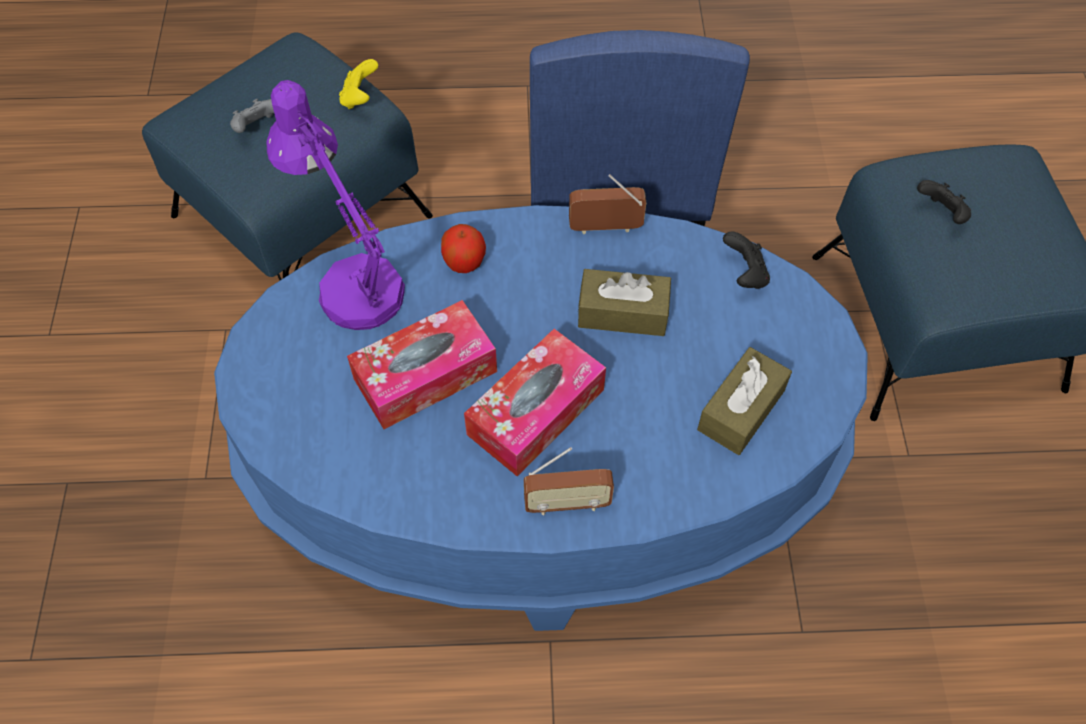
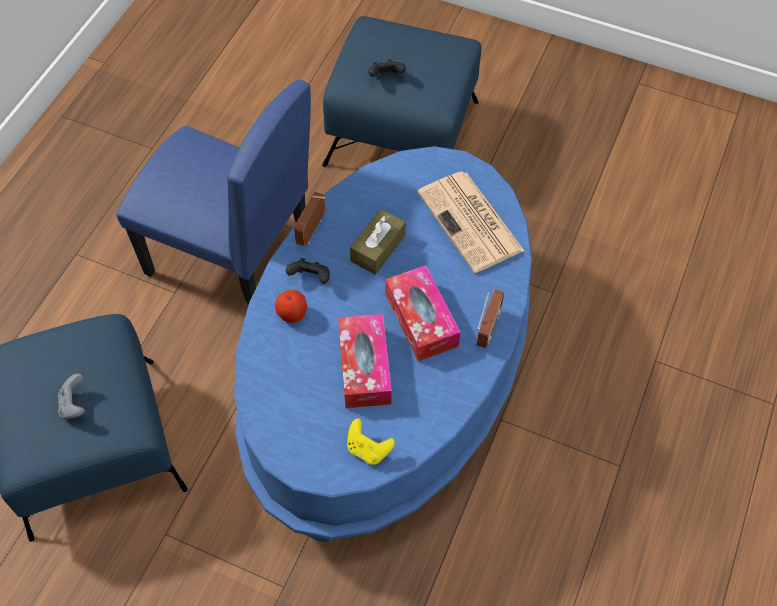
camera: 65 degrees left, 0 degrees up
(352, 282) = (270, 382): purple table lamp -> none
(360, 98) = (90, 331): yellow game controller -> yellow game controller (368, 449)
(741, 410) = (471, 222): brown tissue box -> newspaper
(744, 274) = (385, 179): black game controller -> black game controller (310, 278)

